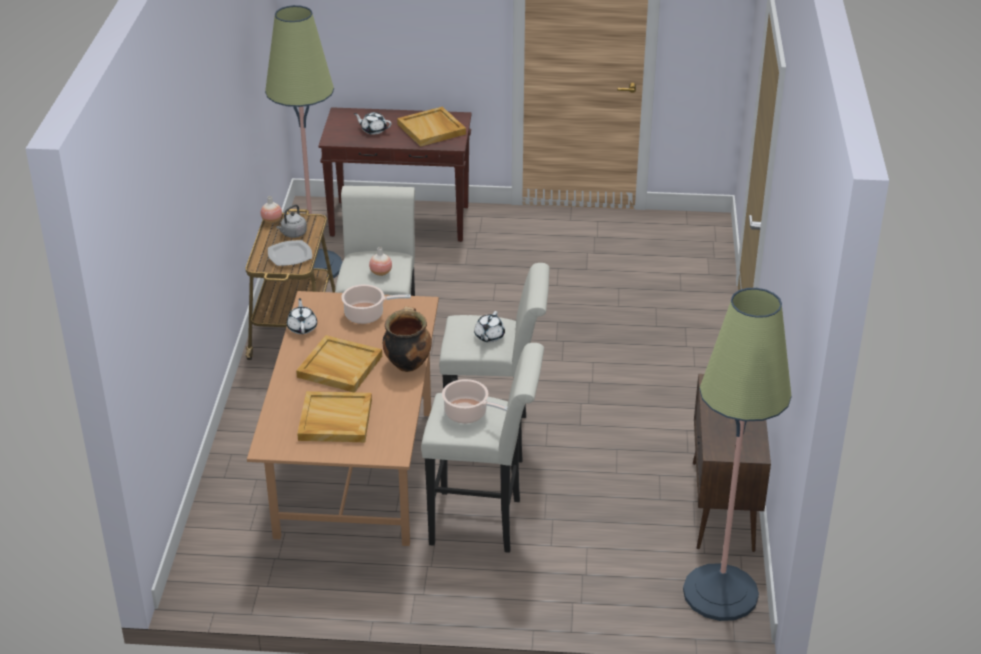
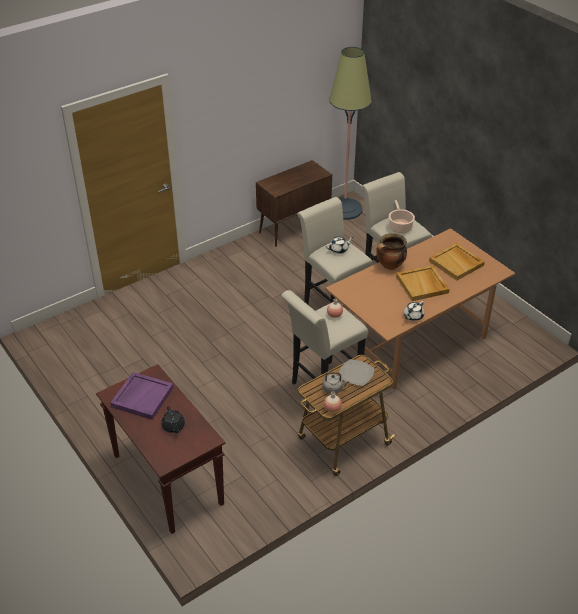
camera: 130 degrees left, 5 degrees up
(313, 267) = (268, 485): floor lamp -> none
(367, 315) = (373, 301): cooking pot -> none
(373, 130) = (173, 426): white teapot -> black teapot
(432, 129) = (142, 397): beige tray -> purple tray

